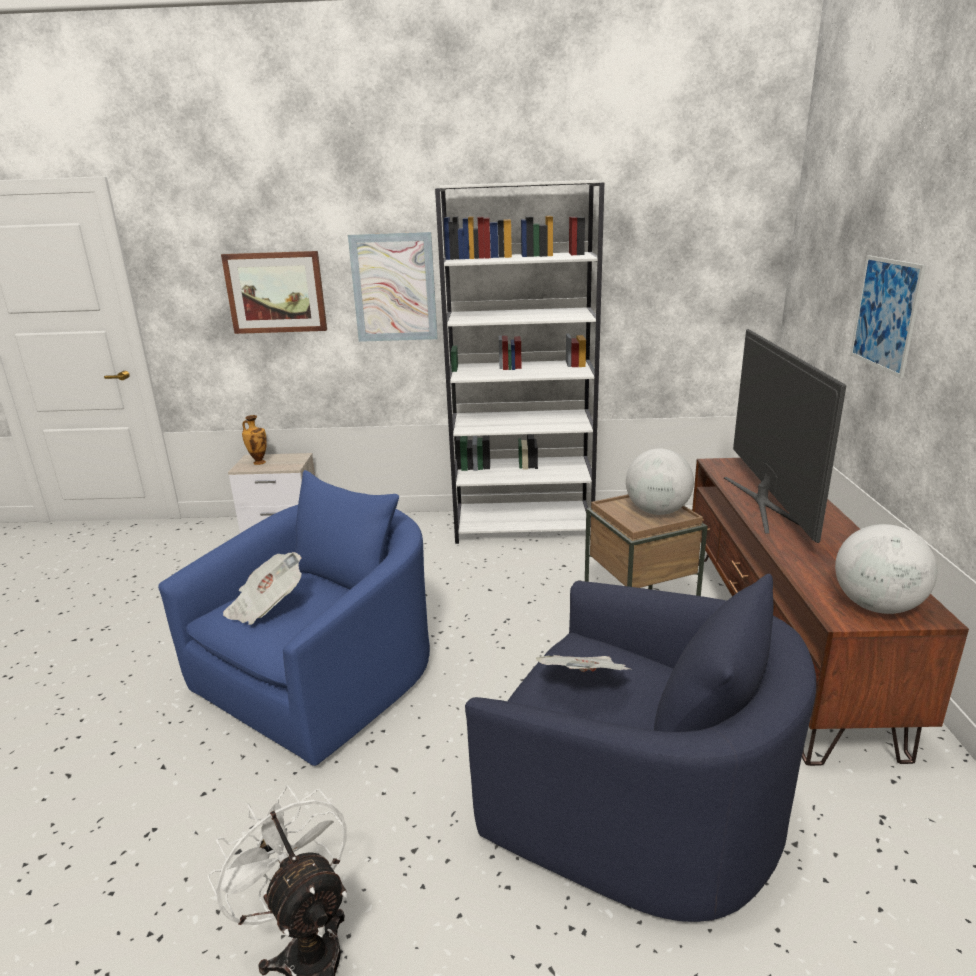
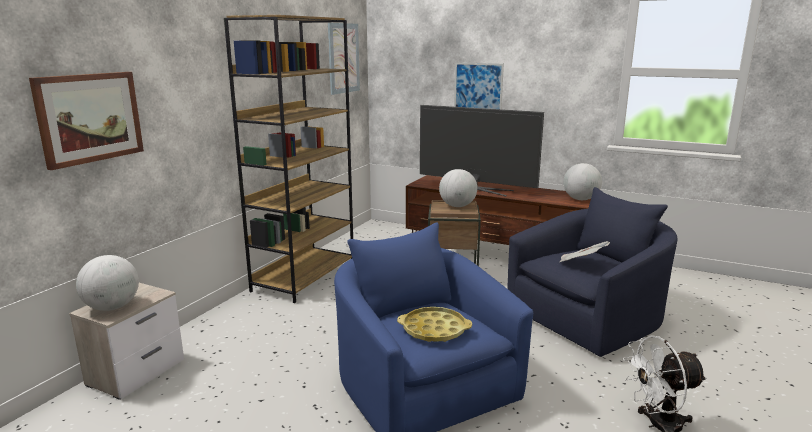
camera: 65 degrees left, 5 degrees down
(258, 462) = (112, 307): vase -> globe
(266, 606) = (434, 330): newspaper -> yellow tray
(394, 288) = (190, 103): picture -> picture (343, 58)
(524, 526) = (304, 276): white bookcase -> brown bookcase

